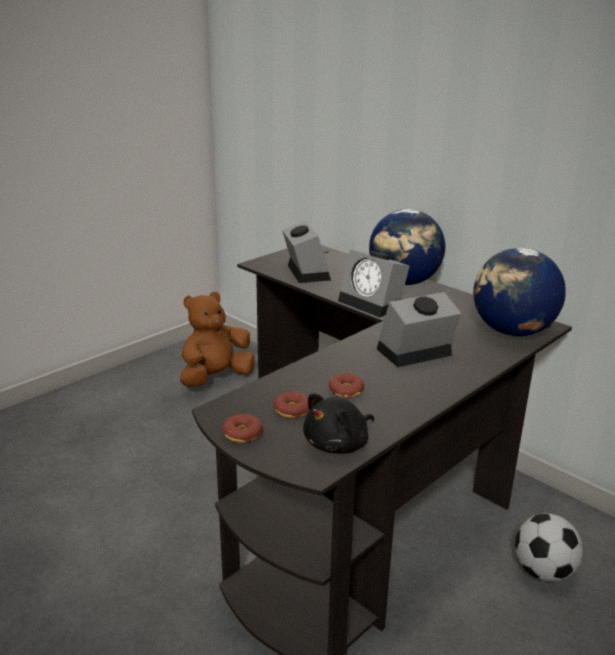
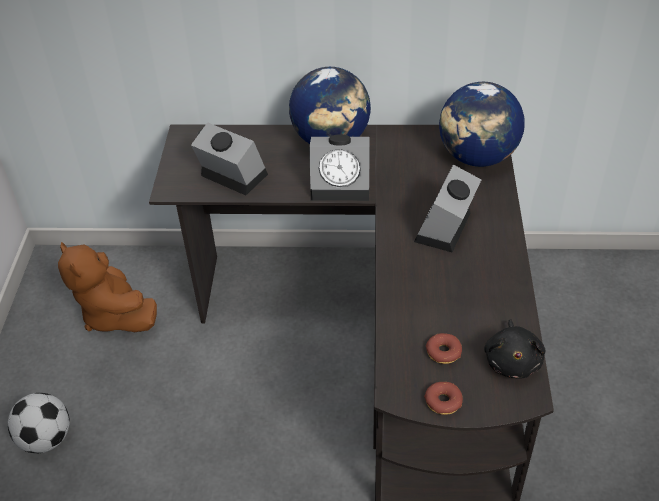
camera: 40 degrees left, 20 degrees up
(215, 378) = (115, 314): brown plush toy -> brown plush toy turned 45 degrees counterclockwise
(346, 391) = (451, 304): donut -> none
(543, 572) = (552, 327): football -> football (47, 439)

